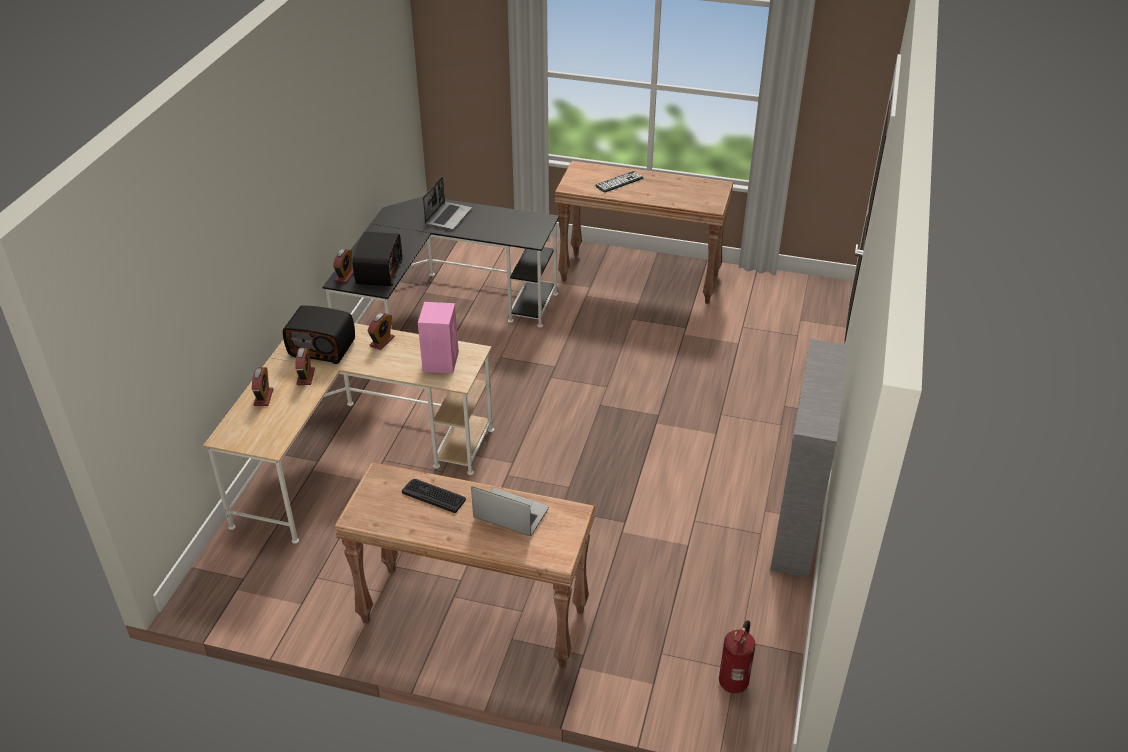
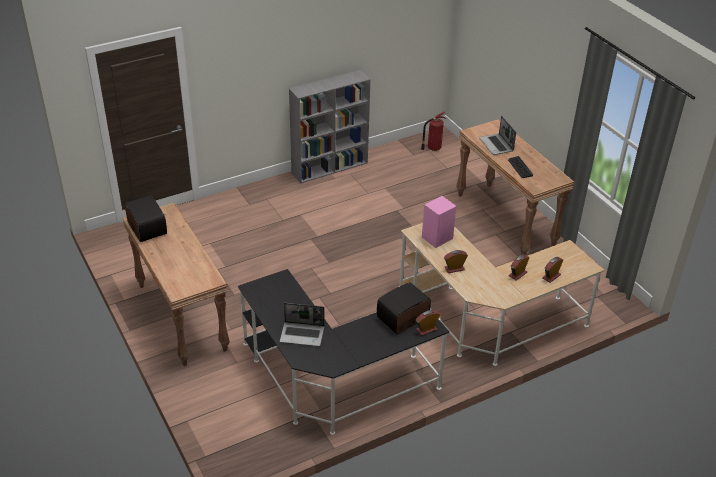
camera: 135 degrees left, 0 degrees up
(323, 348) = (491, 286): radio -> radio (146, 228)
(448, 216) = (303, 334): laptop -> laptop turned 150 degrees counterclockwise
(619, 182) = (179, 262): keyboard -> none

